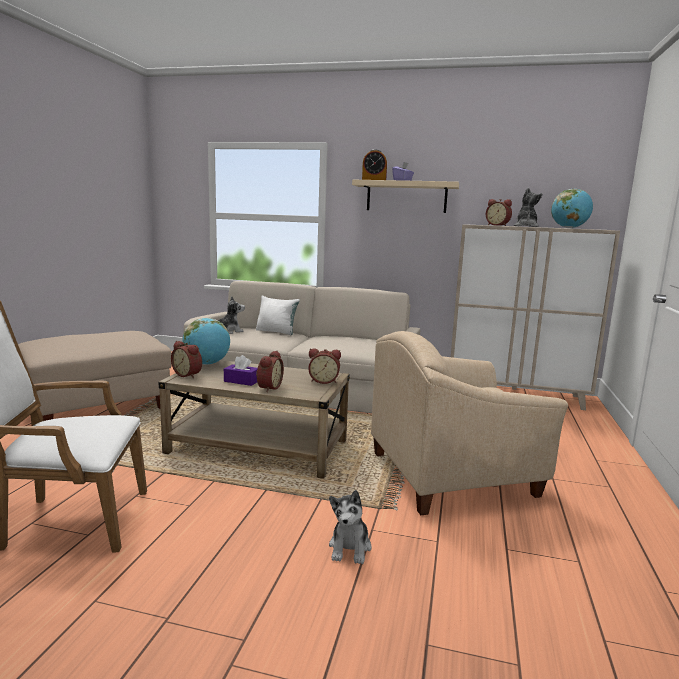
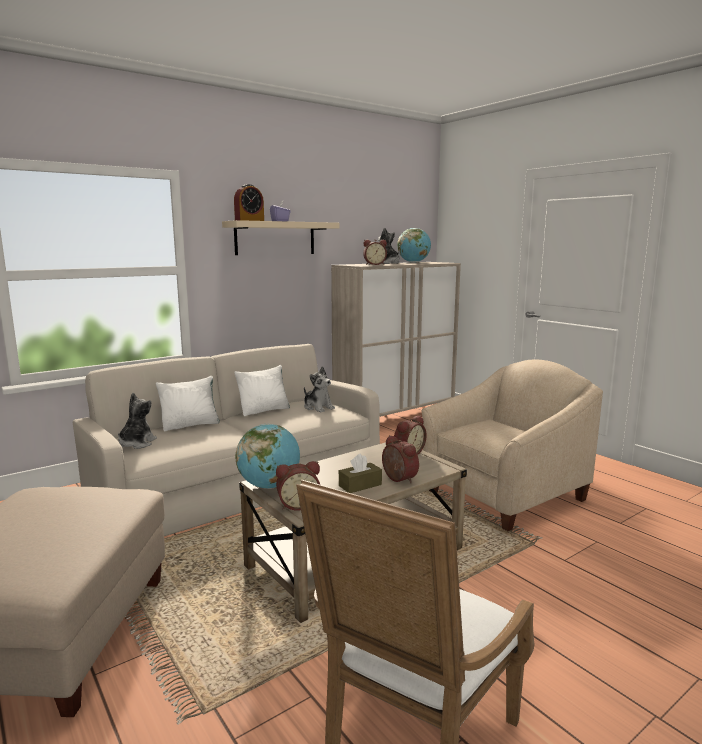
camera: 50 degrees left, 0 degrees up
(241, 381) = (360, 485): purple tissue box -> brown tissue box
(336, 337) = (264, 410): none -> white pillow
(350, 547) = (586, 580): plush toy -> plush toy (318, 407)
(453, 475) = (504, 495): beige armchair -> beige armchair turned 150 degrees counterclockwise

